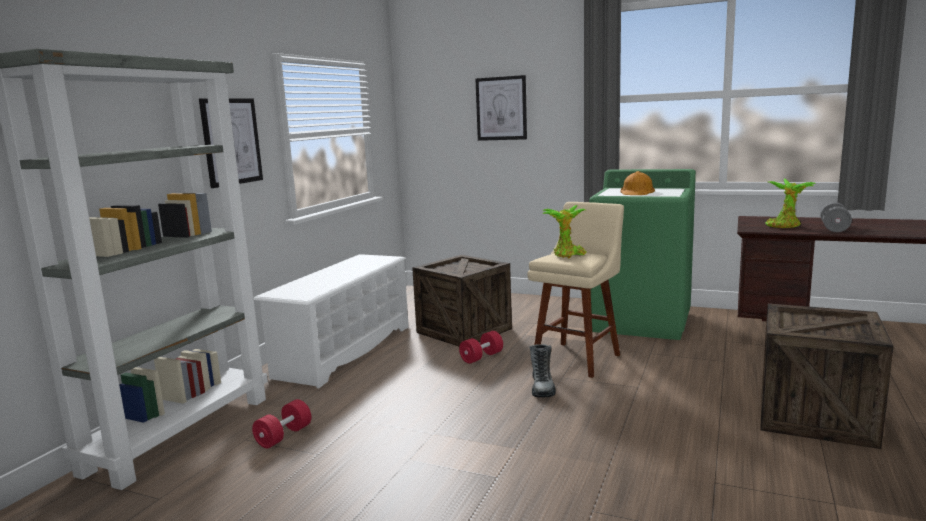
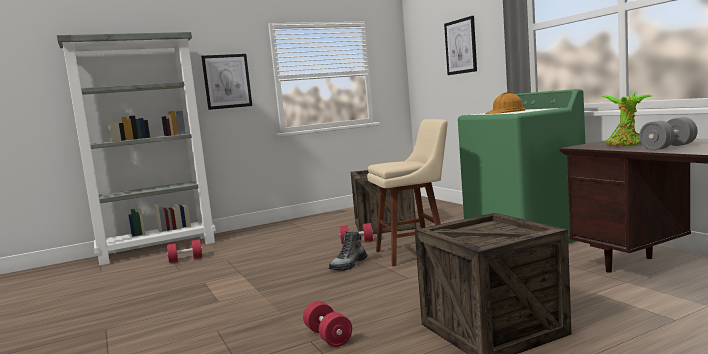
camera: 40 degrees right, 5 degrees down
(344, 351) = (297, 226): white shoe rack -> none
(567, 255) = (395, 162): potted plant -> none
(718, 471) = (328, 336): none -> red dumbbell

